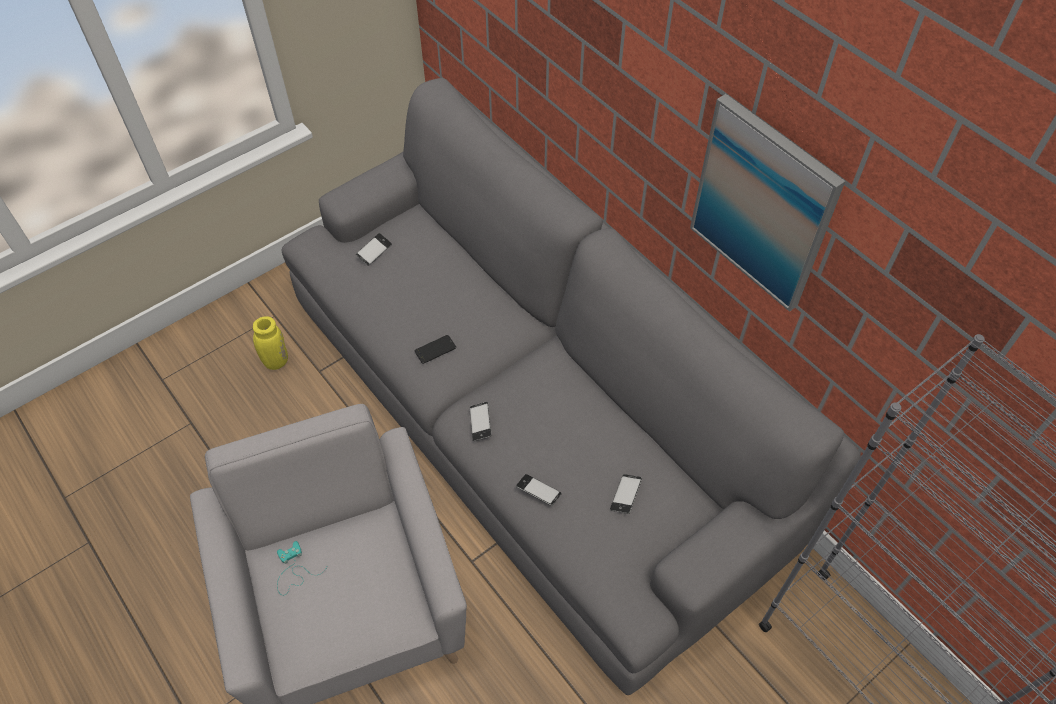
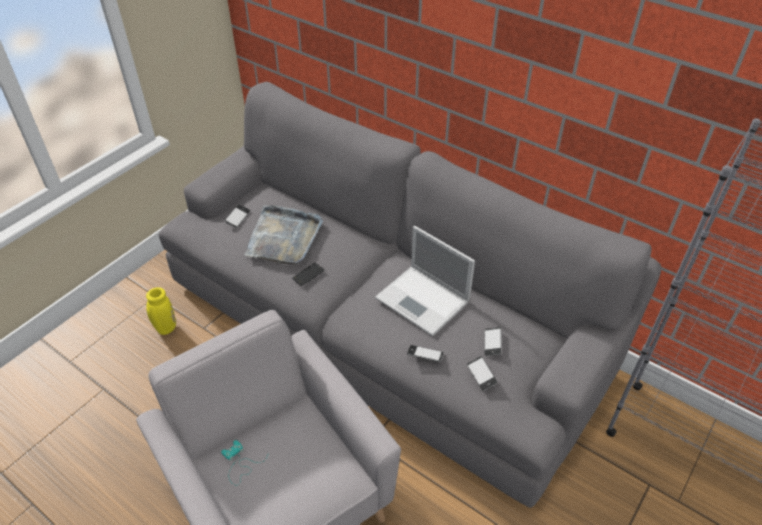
camera: 15 degrees left, 10 degrees down
(421, 291) = (284, 237): none -> grey tray
(480, 423) = (361, 318): phone -> phone (481, 375)
(562, 418) = (423, 301): none -> laptop
(763, 204) = (555, 88): picture -> none

